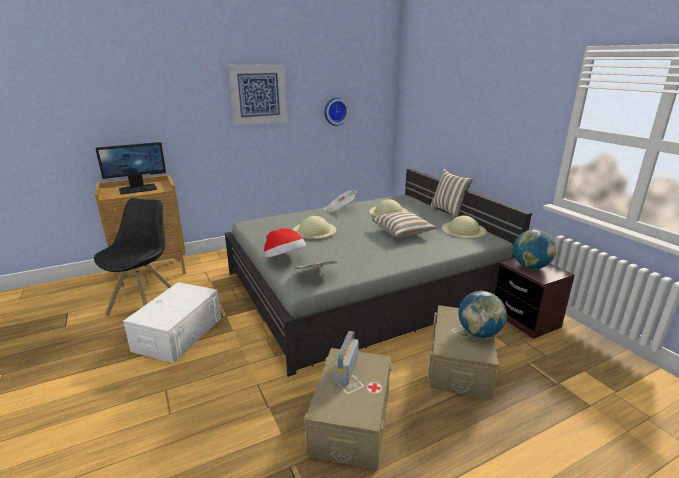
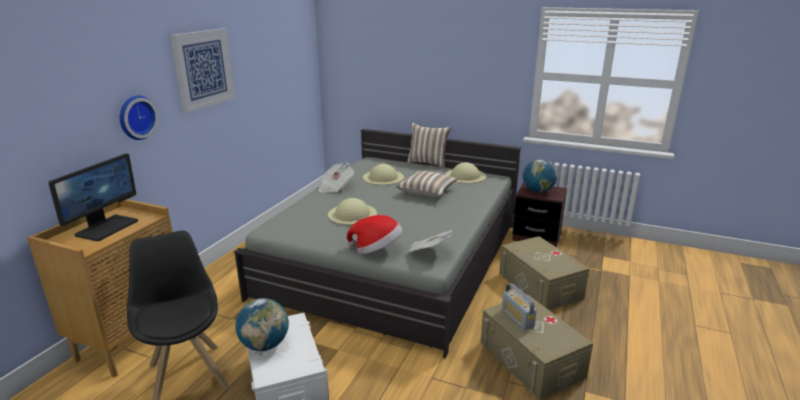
camera: 40 degrees left, 0 degrees up
(335, 111) = (273, 77): wall clock -> wall clock (136, 117)
(479, 333) = (552, 253): globe -> globe (265, 345)

